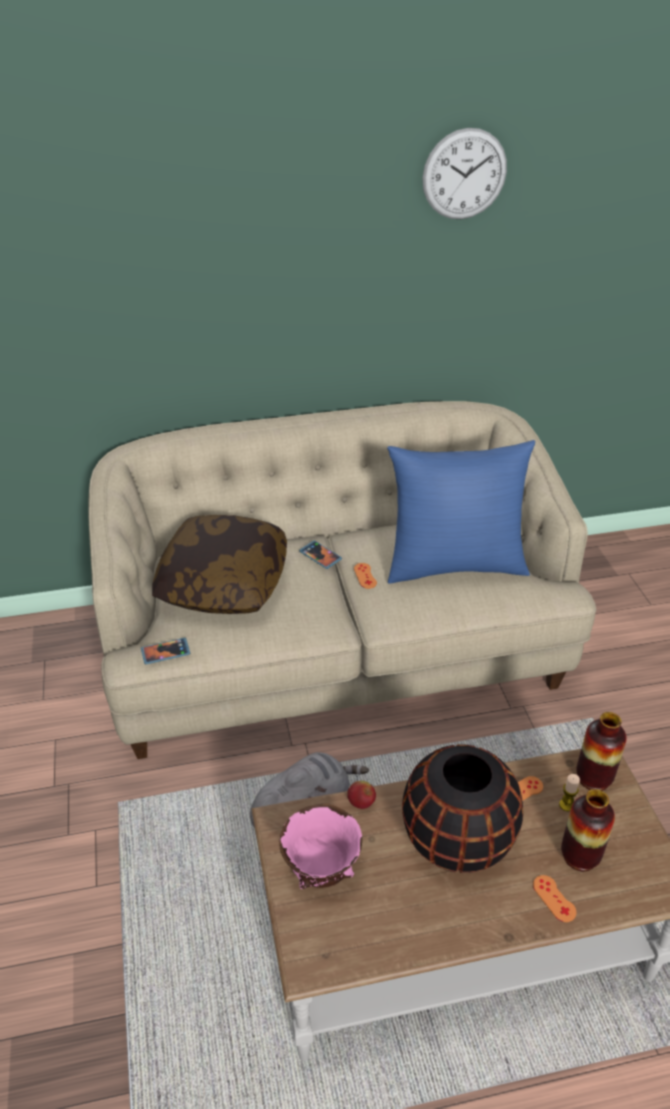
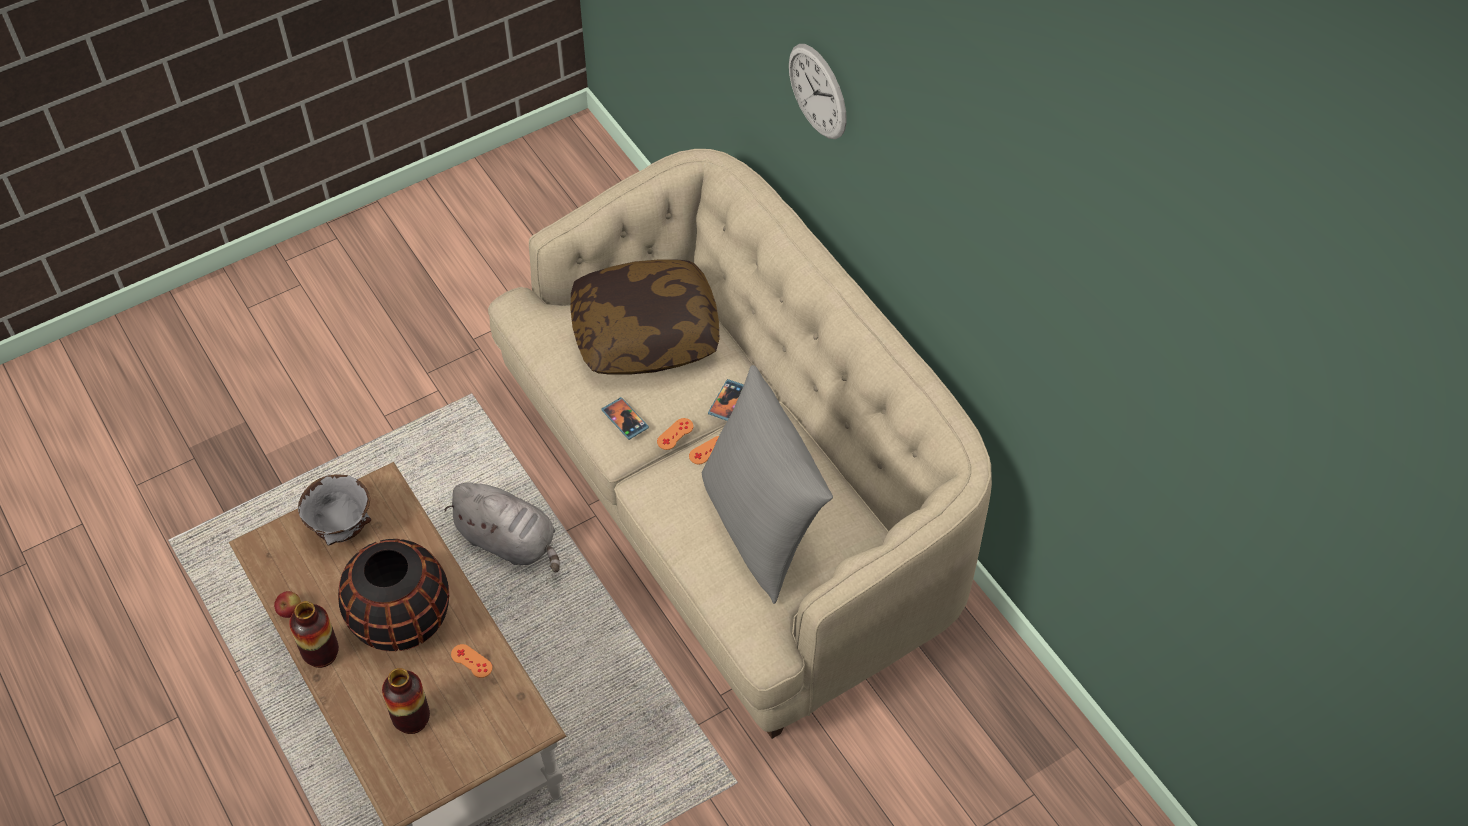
camera: 70 degrees right, 15 degrees up
(165, 652) = (531, 327): phone -> phone (625, 419)
(321, 872) = (341, 529): pink bowl -> grey bowl
(361, 803) = (419, 537): apple -> apple (290, 611)
(454, 565) = (761, 527): blue pillow -> grey pillow
(464, 174) = (1014, 212): wall clock -> wall clock (818, 91)
(554, 898) = (362, 705): orange game controller -> orange game controller (675, 434)
(566, 805) = (467, 700): candle -> none
(593, 778) = (507, 719): vase -> vase (321, 654)

